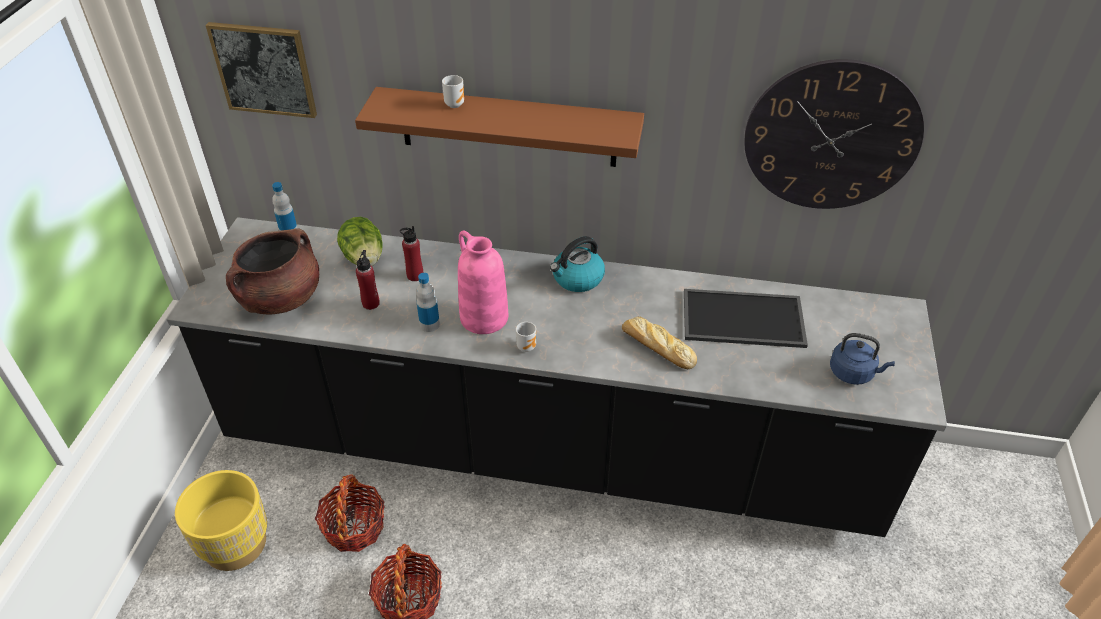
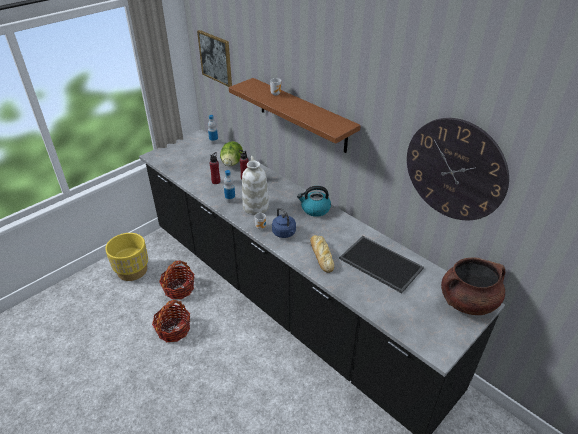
camera: 35 degrees right, 5 degrees down
(280, 299) = (184, 165): brown cooking pot -> brown cooking pot (467, 302)
(483, 317) = (255, 207): pink vase -> white vase
(853, 373) = (416, 318): blue kettle -> blue kettle (284, 233)

